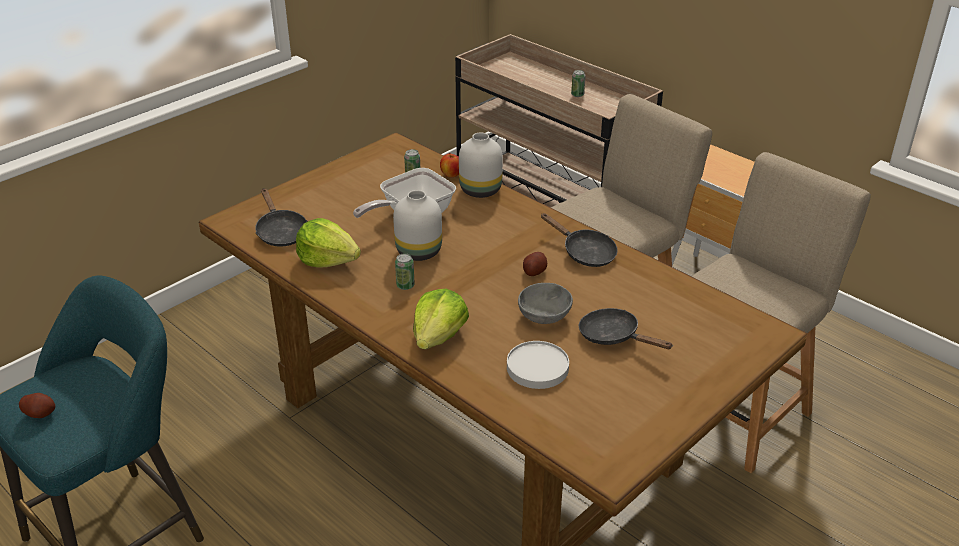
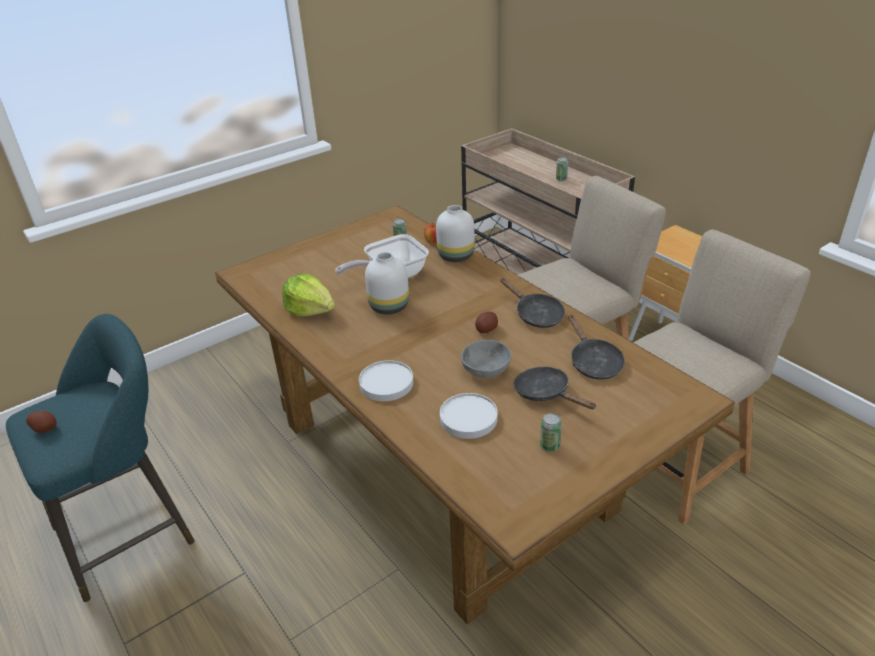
camera: 10 degrees right, 0 degrees up
(280, 232) = (278, 284): black frying pan -> black frying pan (593, 362)
(405, 285) = (369, 336): can -> can (549, 446)
(439, 336) = (387, 383): lettuce -> white plate

